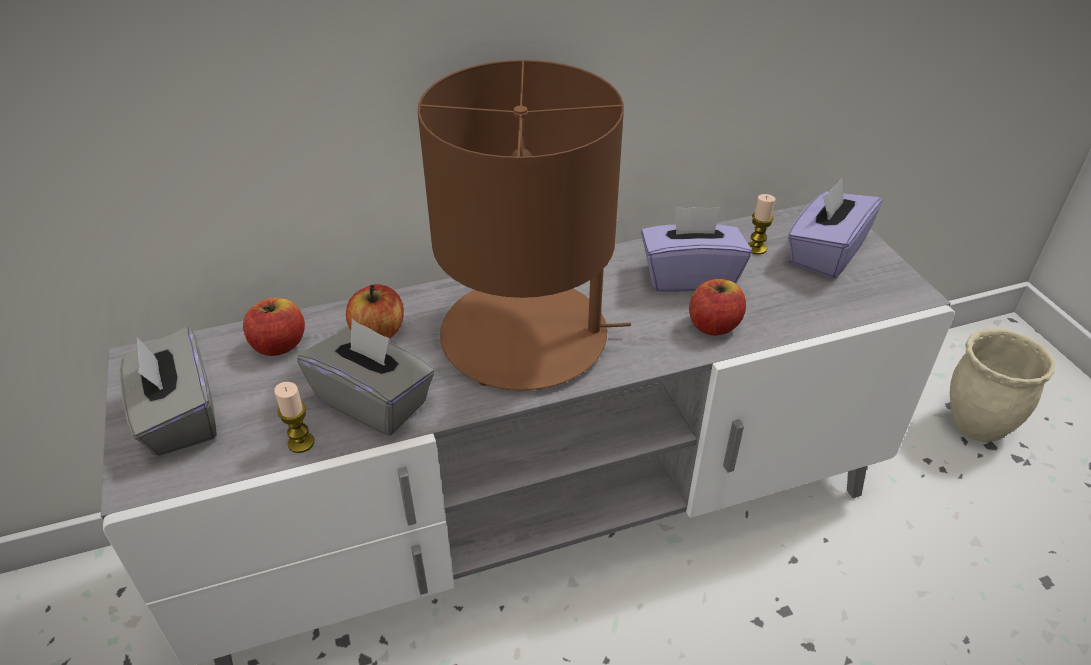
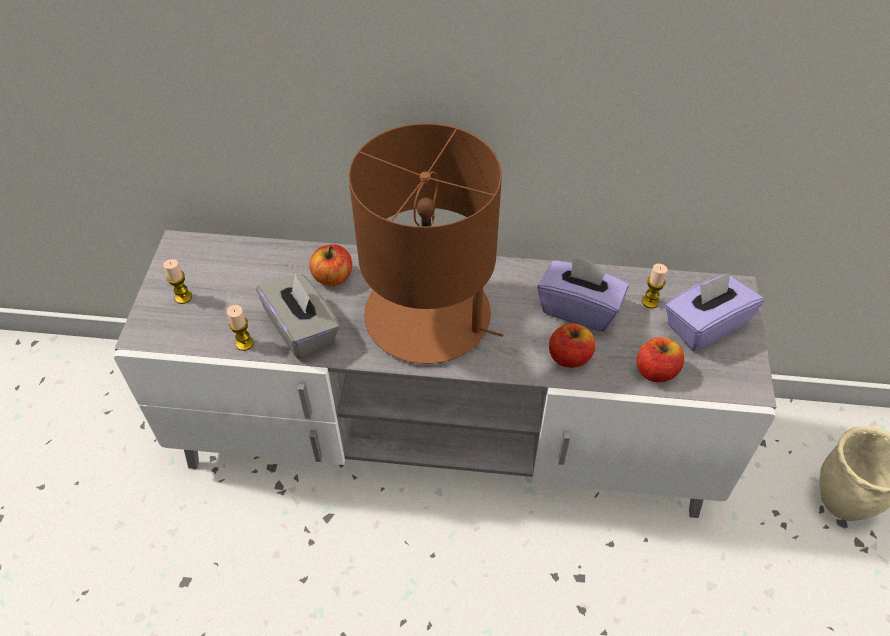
camera: 25 degrees right, 10 degrees up
(178, 417) = (183, 297): grey tissue box -> candle
(279, 345) = (266, 264): apple -> apple (655, 371)

